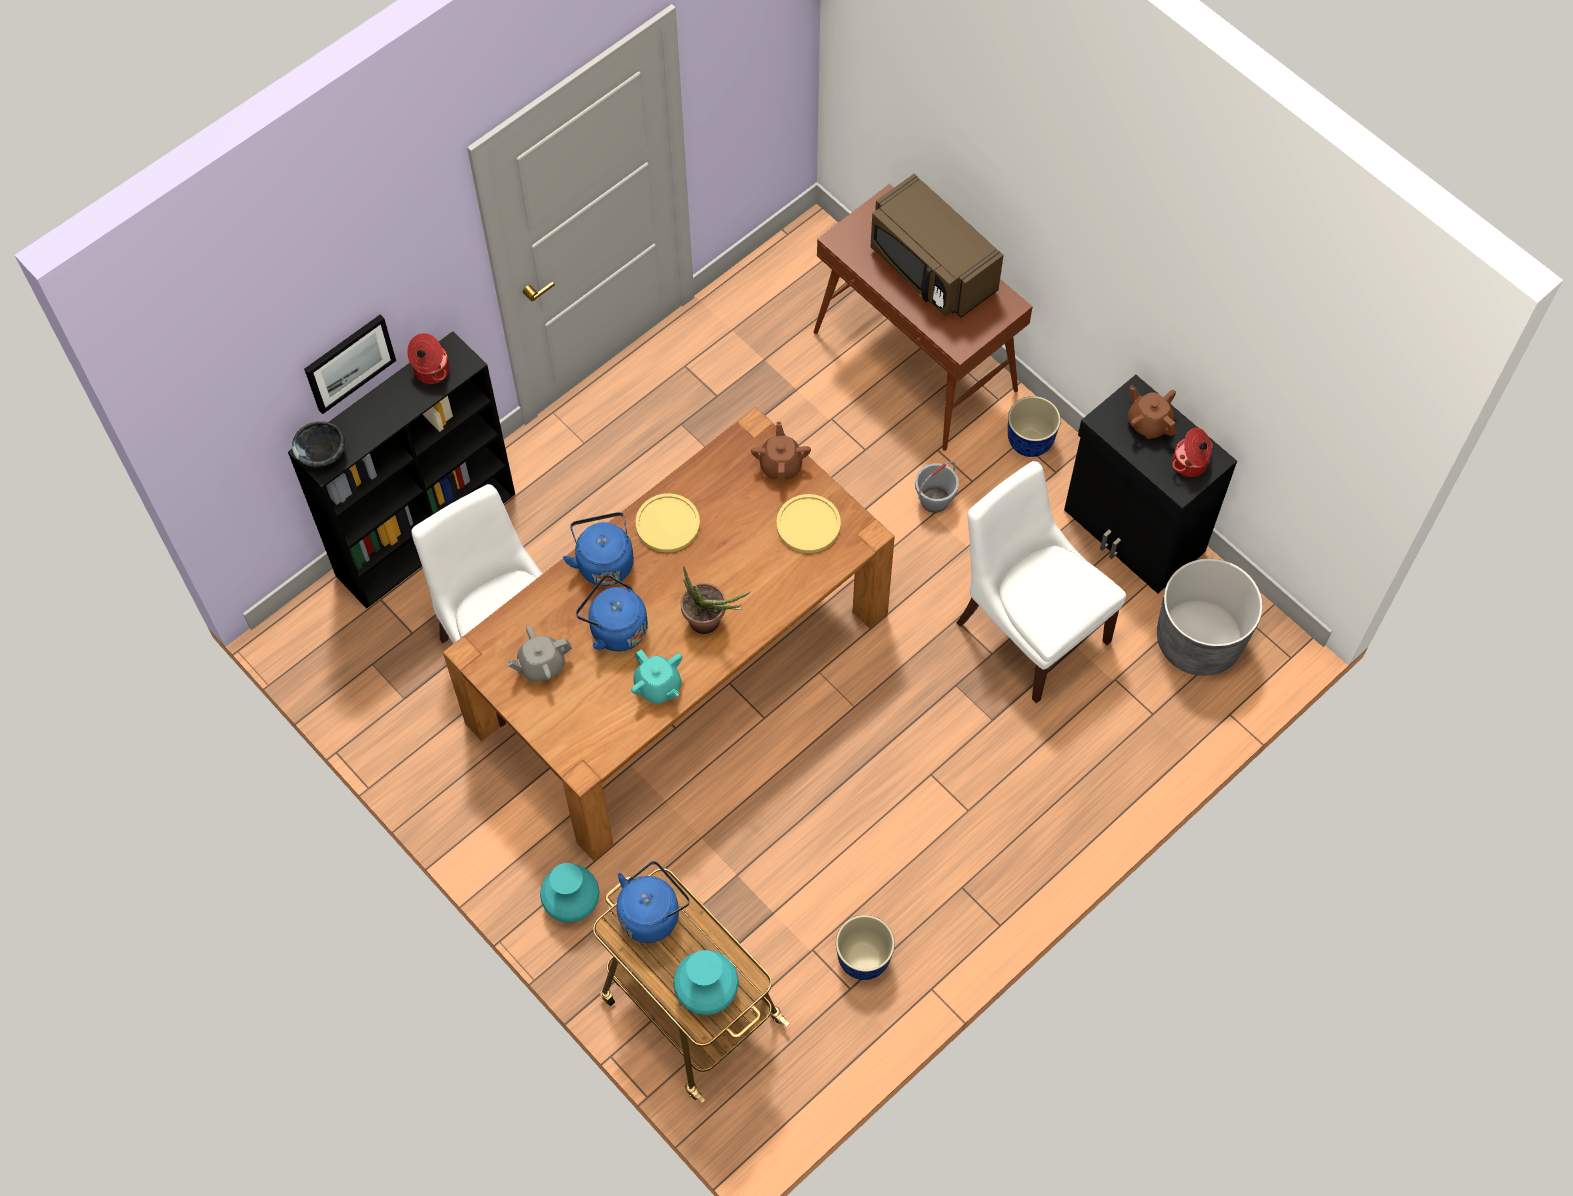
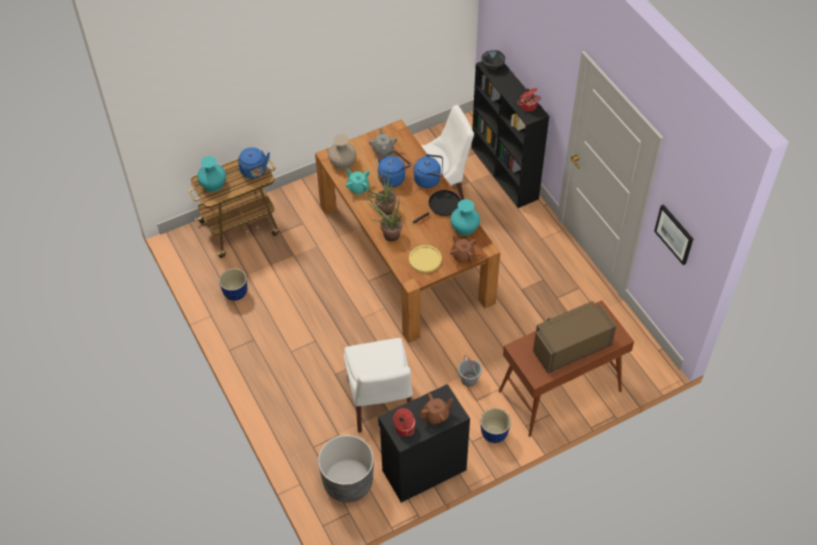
camera: 105 degrees right, 10 degrees down
(349, 362) = (525, 62): picture -> picture (674, 234)
(572, 901) = (304, 196): turquoise vase -> turquoise vase (464, 227)
(594, 734) = (342, 162): none -> beige vase
(658, 686) = (358, 188): turquoise teapot -> turquoise teapot turned 75 degrees clockwise
(667, 524) = (442, 206): yellow plate -> black frying pan
(765, 602) = (388, 234): none -> potted plant
(781, 465) = (462, 255): brown teapot -> brown teapot turned 135 degrees counterclockwise
(1029, 628) = (380, 403): white chair -> white chair turned 105 degrees clockwise

